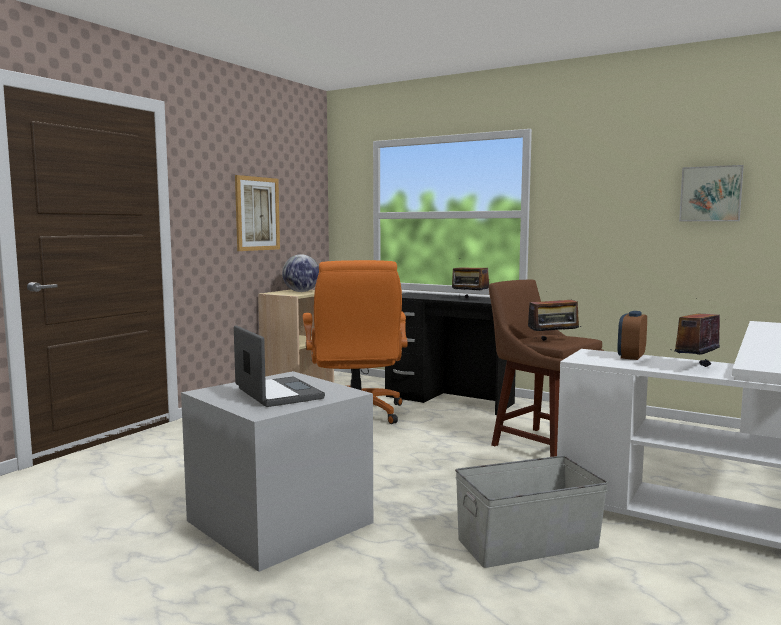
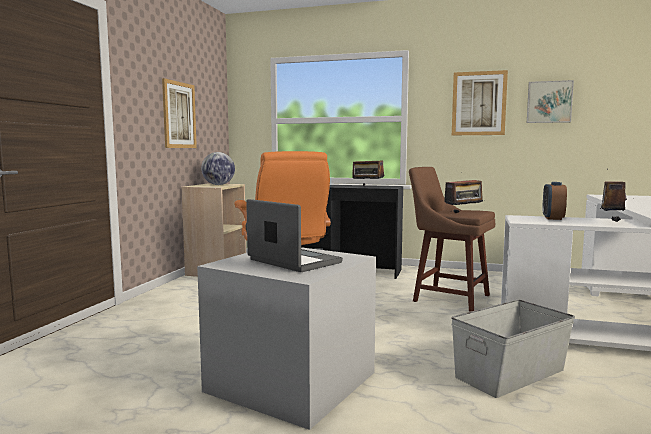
camera: 15 degrees left, 0 degrees up
(617, 195) = (479, 103): none -> picture

